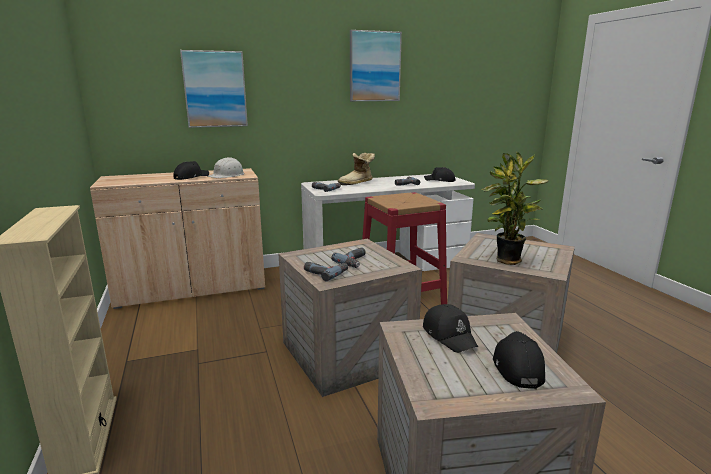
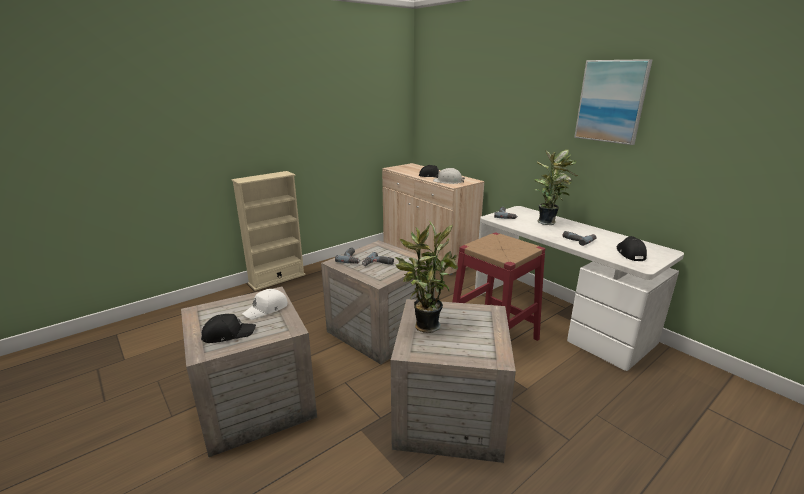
camera: 70 degrees right, 5 degrees up
(215, 89) = (473, 113): picture -> none
(357, 183) = (547, 222): boot -> potted plant
(449, 335) = (267, 309): black cap -> white cap

